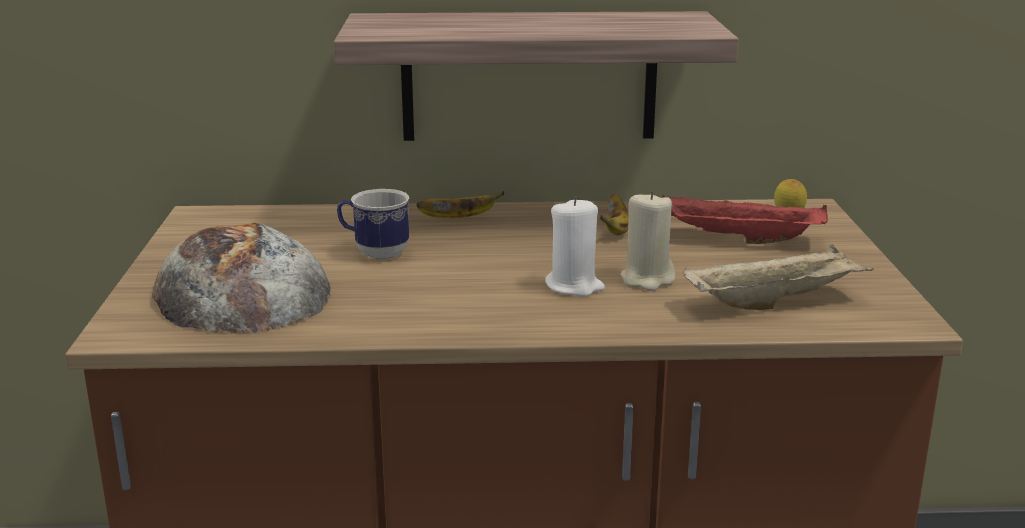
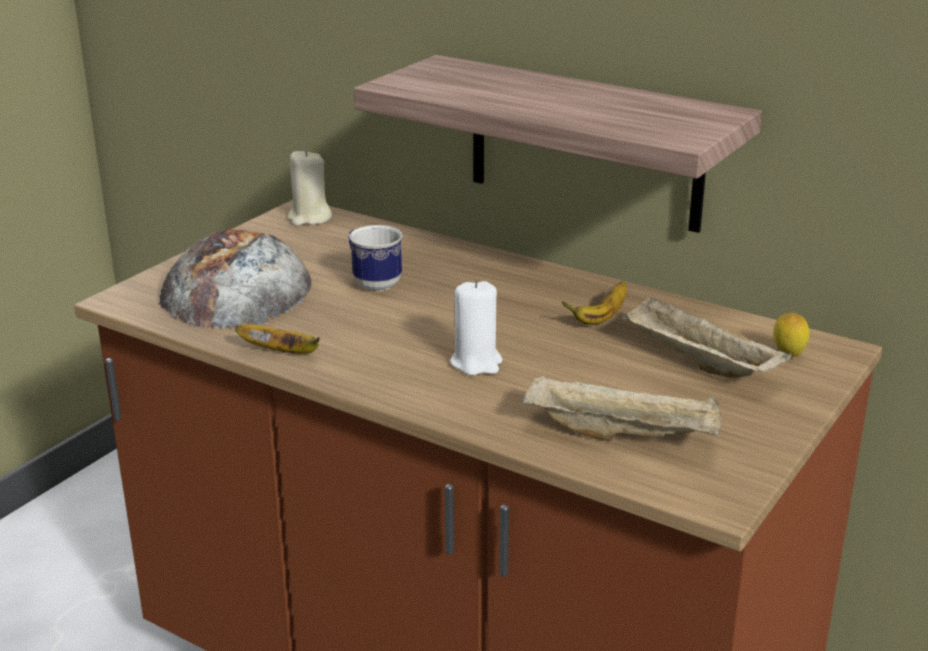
camera: 35 degrees right, 5 degrees up
(458, 218) = (484, 268): banana -> banana (283, 353)
(647, 279) = (547, 376): beige candle -> beige candle (309, 218)
(737, 240) = (697, 362): red tray -> beige tray

